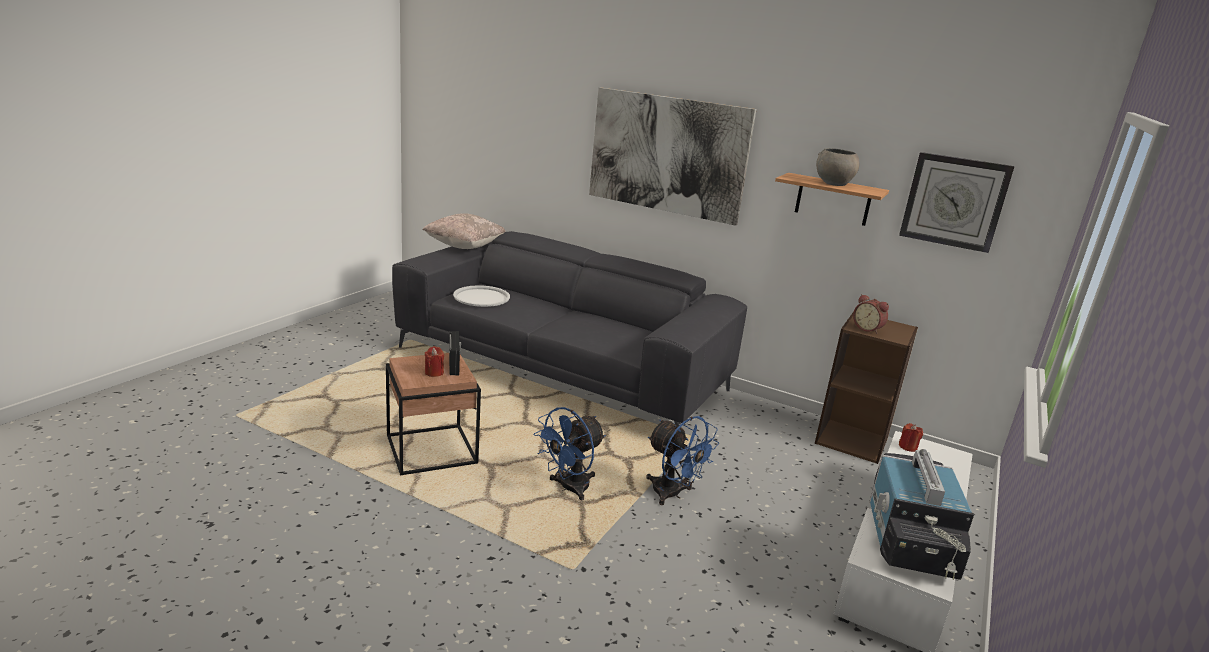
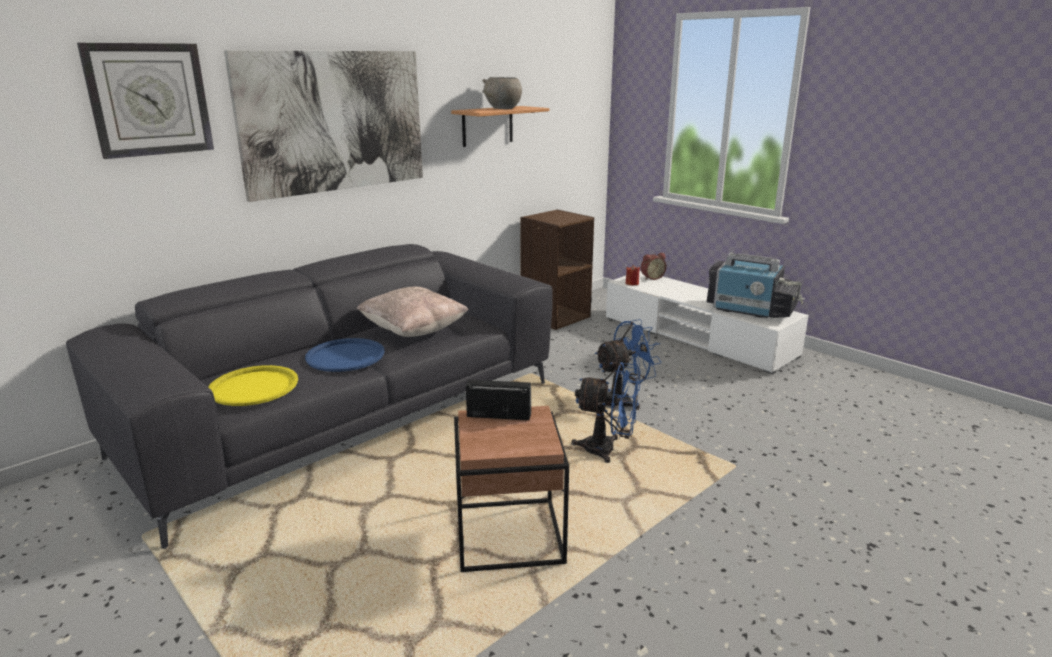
camera: 70 degrees left, 0 degrees up
(434, 372) = (519, 430): red candle -> none
(464, 246) = (120, 350): beige pillow -> beige pillow (413, 331)
(481, 297) = (254, 387): white tray -> yellow tray
(542, 314) = (345, 356): none -> blue tray
(568, 488) = (607, 450): blue fan -> blue fan turned 45 degrees counterclockwise
(868, 329) = (560, 220): alarm clock -> alarm clock (651, 278)
(954, 201) = (556, 104): wall clock -> wall clock (149, 99)

